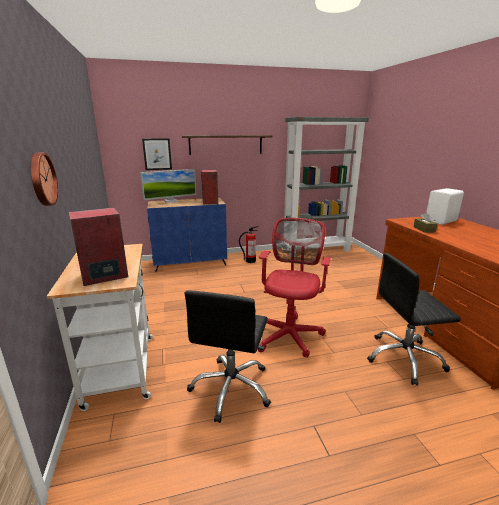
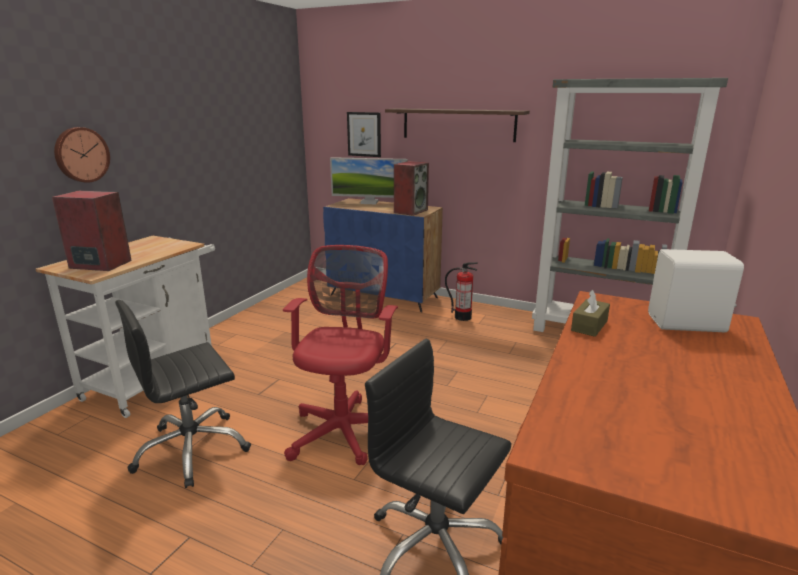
camera: 40 degrees right, 0 degrees up
(290, 334) = (344, 429): red office chair -> red office chair turned 45 degrees counterclockwise

